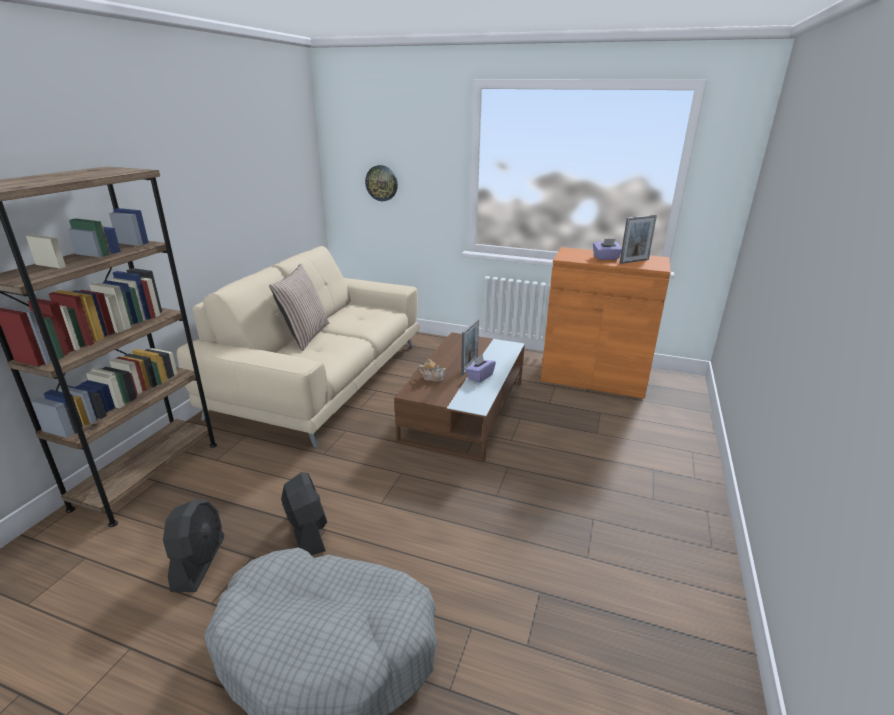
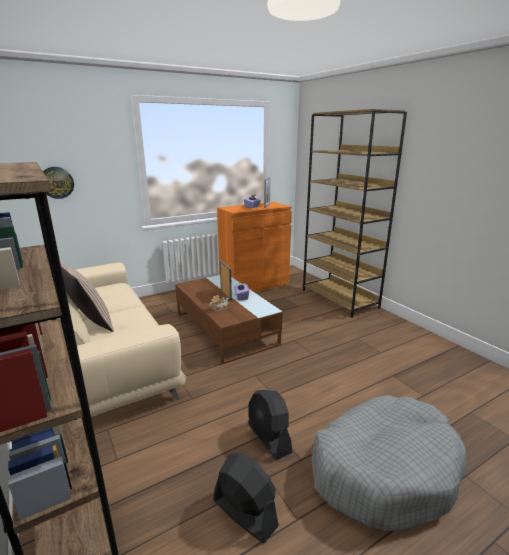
camera: 50 degrees left, 5 degrees down
(307, 532) = (269, 438): black fan -> black fan turned 135 degrees counterclockwise
(681, 458) = (340, 299): none -> brown bookcase

